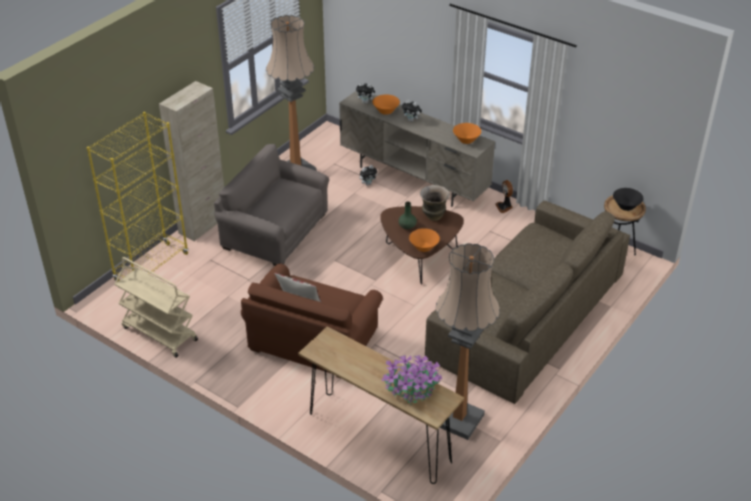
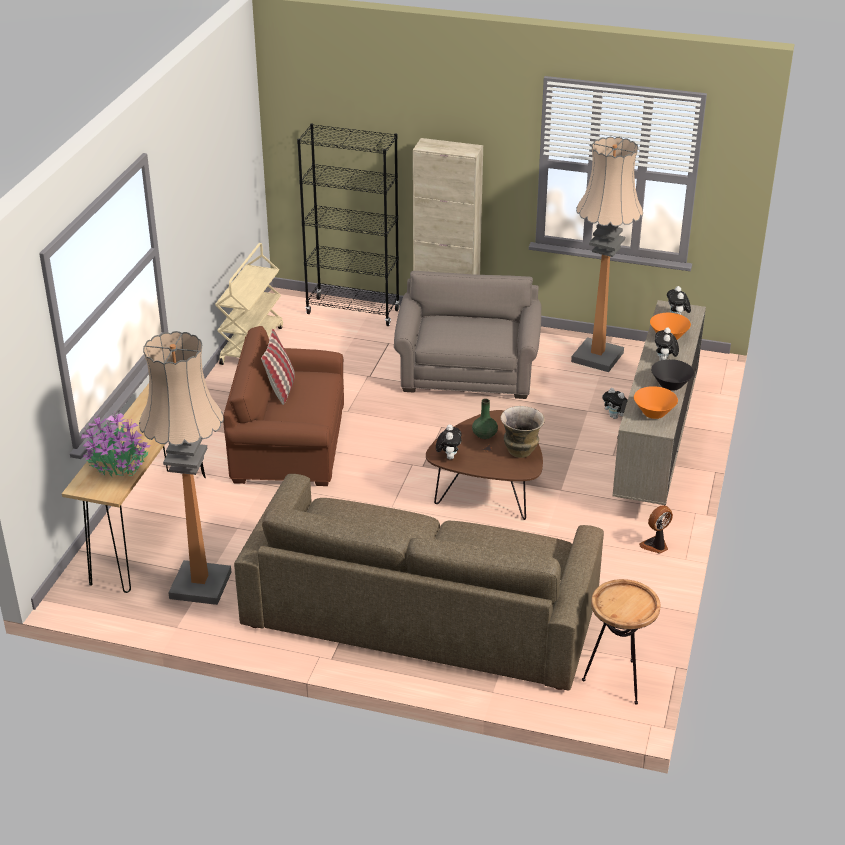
camera: 70 degrees right, 5 degrees down
(152, 267) = (353, 312): yellow bookcase -> black bookcase
(423, 247) = (448, 456): orange bowl -> plush toy
(626, 206) = (628, 605): black bowl -> black bowl (671, 385)

